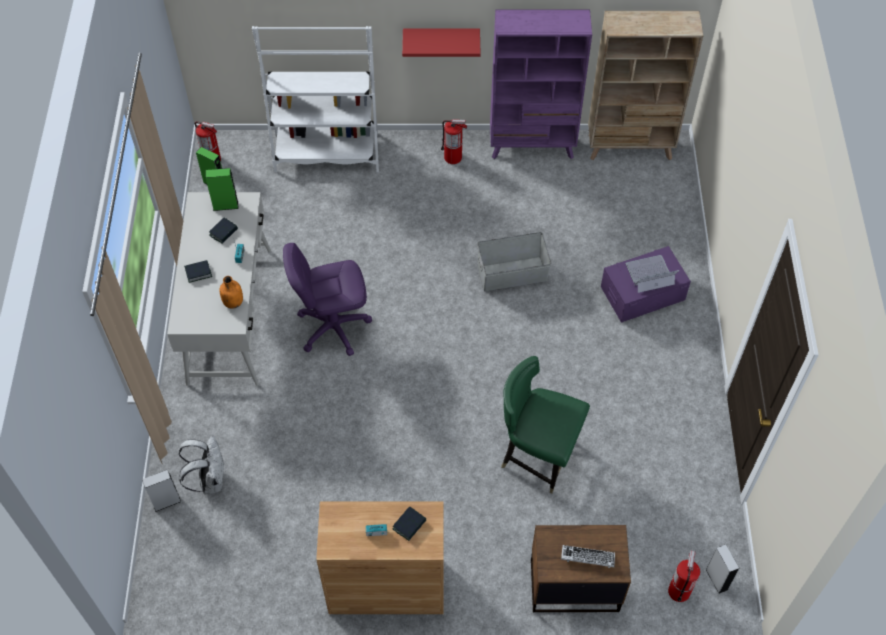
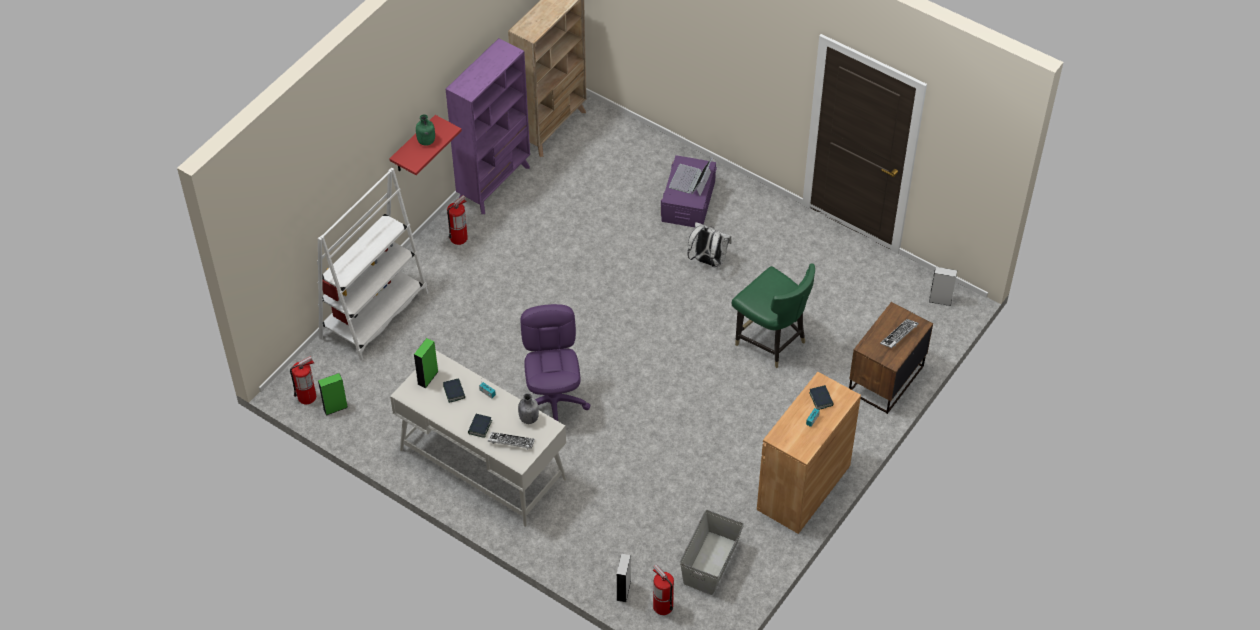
camera: 55 degrees left, 5 degrees down
(197, 305) = (511, 442): none -> keyboard
(210, 479) = (626, 552): white backpack -> white backpack (708, 261)
(233, 302) = (528, 418): orange bottle -> grey bottle
(333, 326) = (553, 402): purple office chair -> purple office chair turned 150 degrees clockwise
(443, 40) = (426, 141): none -> green bottle
(512, 274) = (604, 265): grey storage box -> grey storage box (711, 562)
(537, 456) = (771, 341): green chair -> green chair turned 105 degrees counterclockwise
(679, 591) = (933, 325): fire extinguisher -> fire extinguisher (662, 606)

